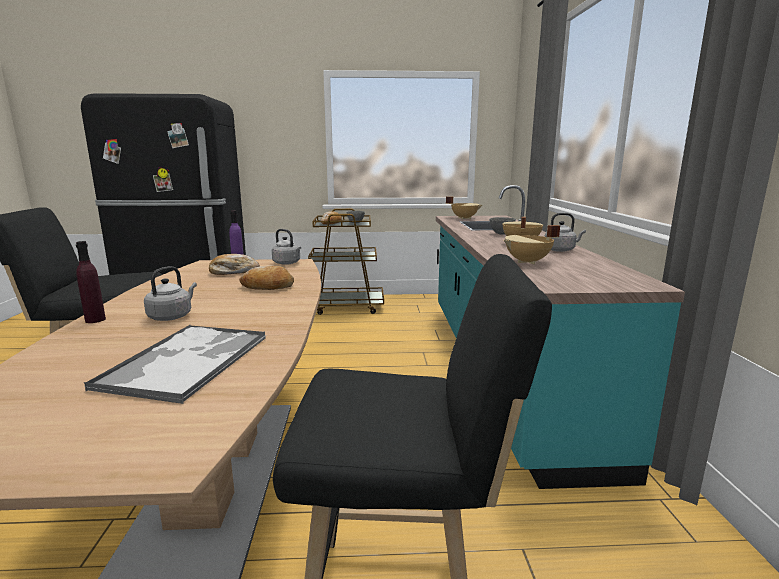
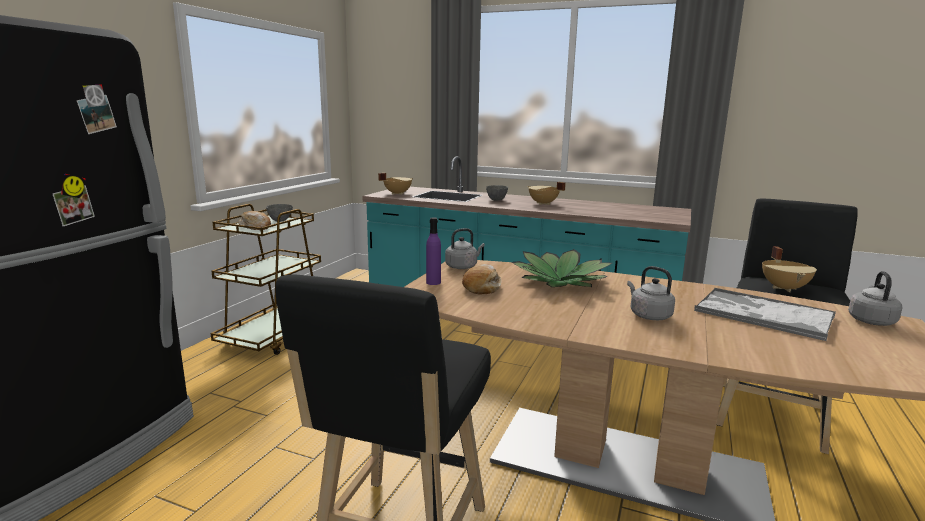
camera: 65 degrees left, 0 degrees up
(95, 320) = (650, 344): purple bottle -> none
(267, 287) = (561, 281): bread -> potted plant
(528, 262) = (608, 212): beige cooking pot -> beige cooking pot (785, 288)
(561, 250) = (574, 202): grey kettle -> grey kettle (870, 320)

